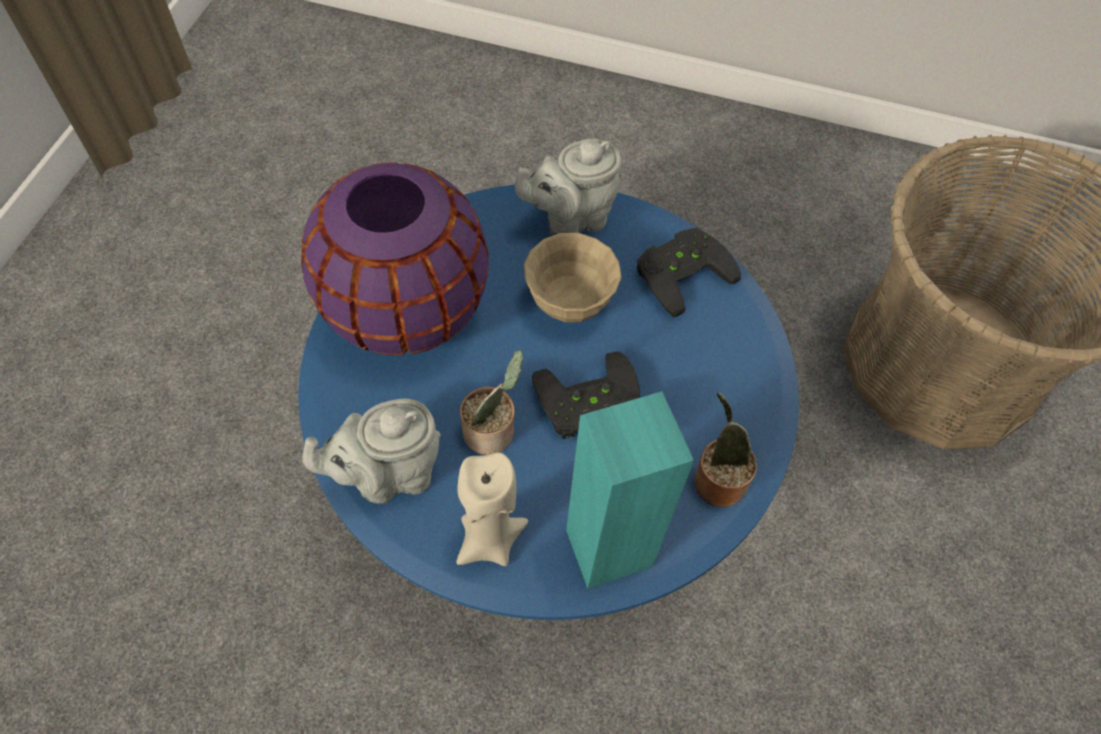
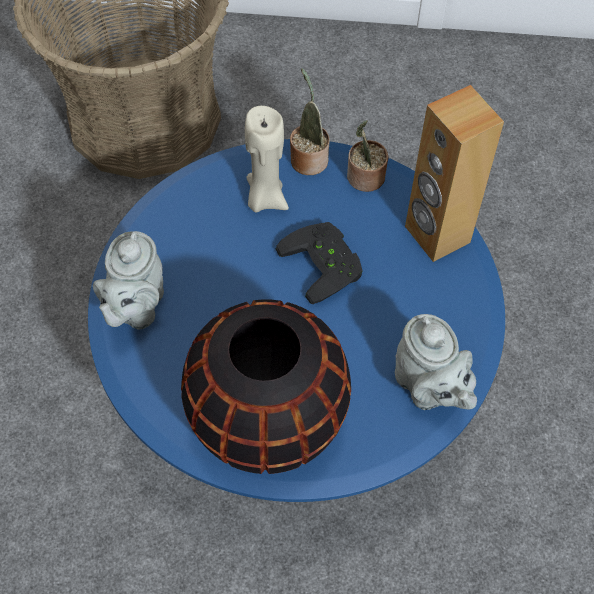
camera: 100 degrees left, 0 degrees up
(405, 310) = (267, 419): purple vase -> black vase
(489, 540) = (457, 308): beige candle -> beige candle (265, 198)
(492, 431) = (368, 324): potted plant -> potted plant (308, 158)
(569, 302) = (230, 292): beige bowl -> none
(570, 219) = (136, 307): grey teapot -> grey teapot turned 45 degrees clockwise
(608, 547) = (436, 235): turquoise speaker -> brown speaker
(680, 270) = (179, 219): black game controller -> none

